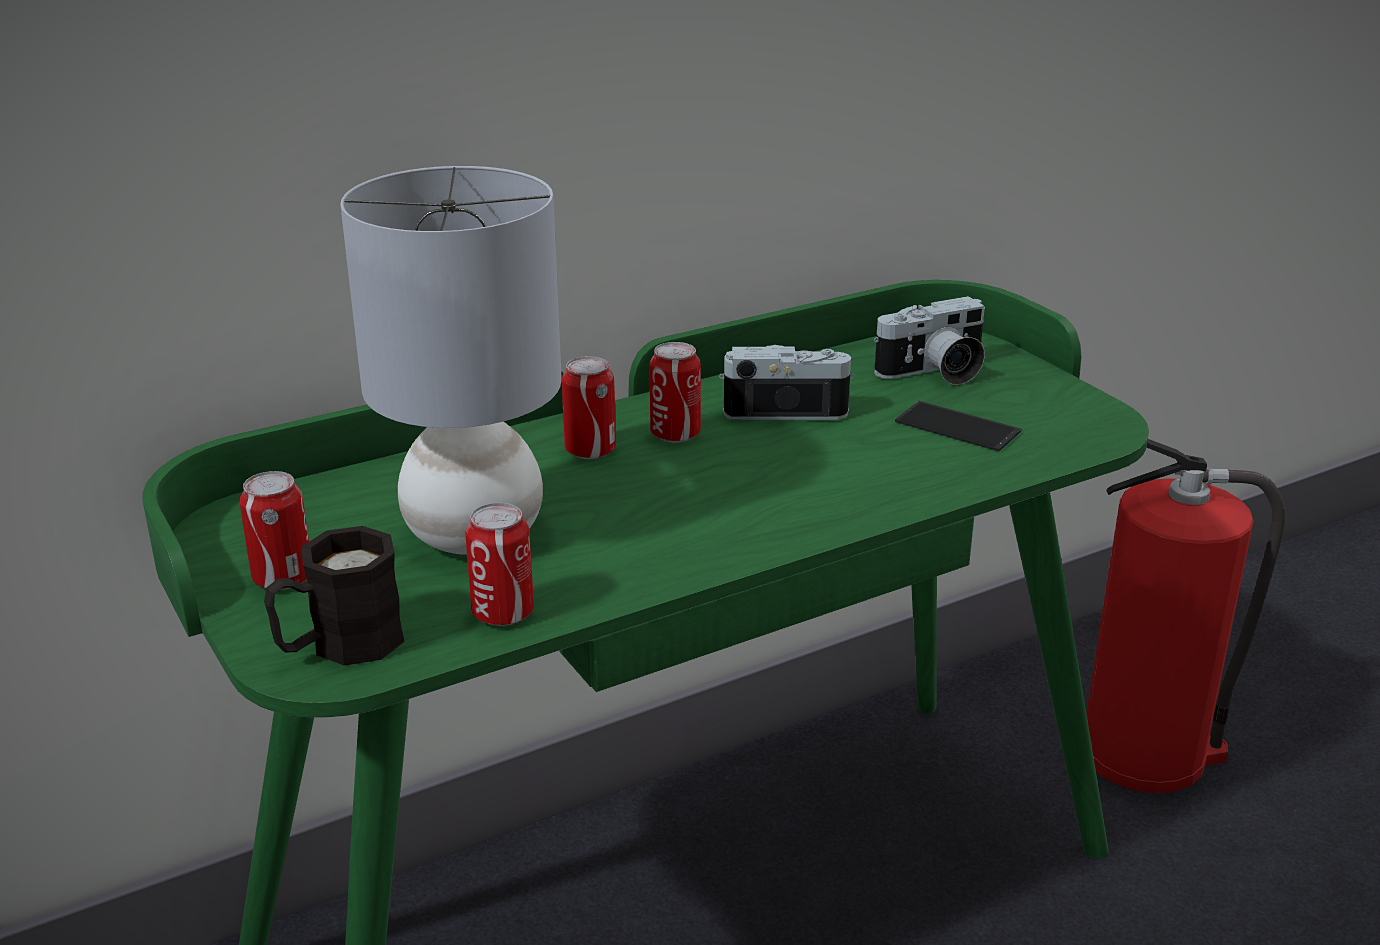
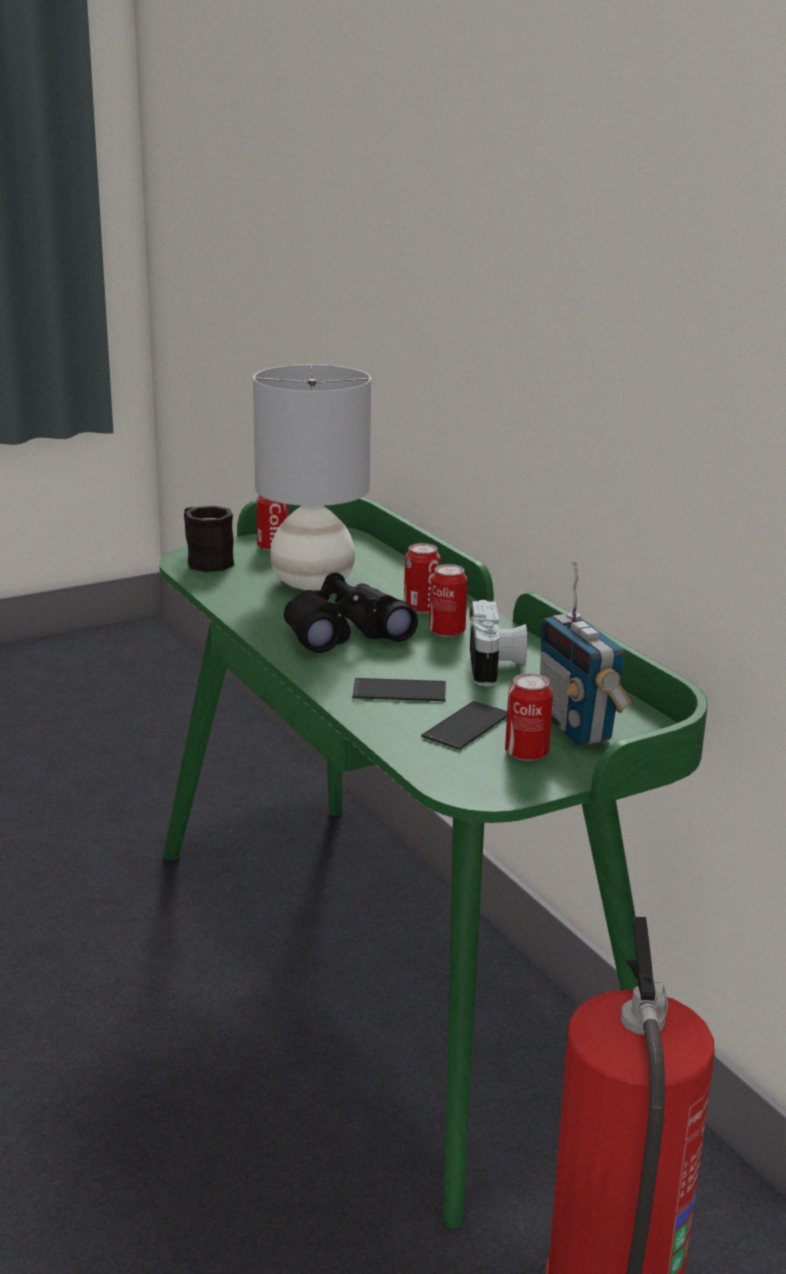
camera: 90 degrees right, 5 degrees down
(503, 613) = (225, 590): can -> can (526, 753)
(688, 503) = (345, 633): none -> black binoculars
(874, 464) = (399, 691): none -> phone
(935, 373) = (576, 727): camera -> radio

